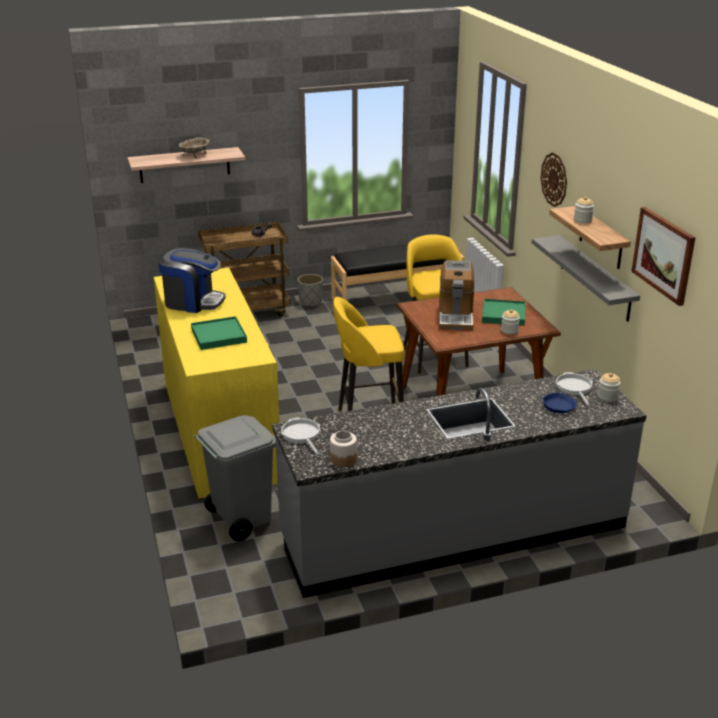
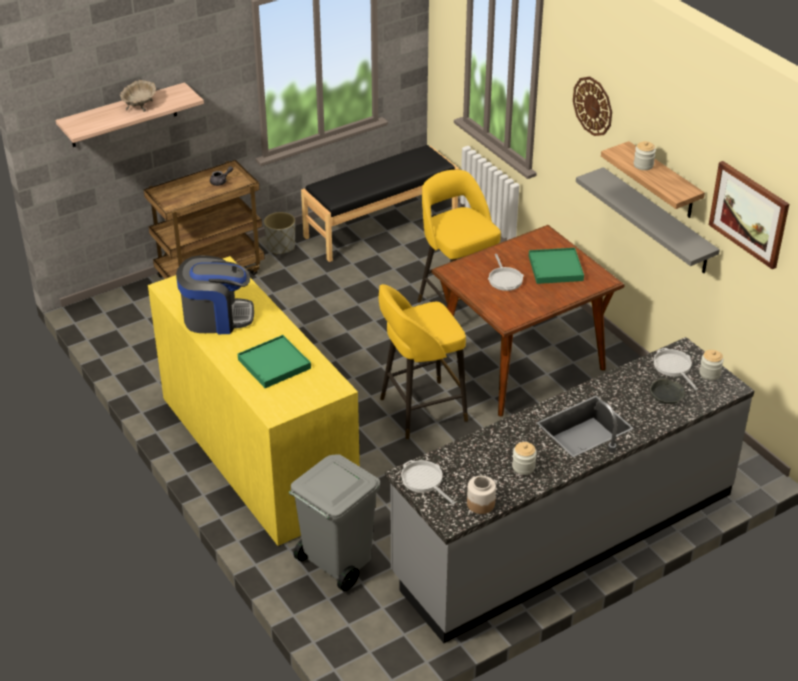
camera: 15 degrees left, 10 degrees up
(455, 316) = (505, 279): coffee machine -> frying pan
(509, 331) = (570, 291): jar -> jar (523, 467)
(559, 407) = (667, 396): blue bowl -> grey bowl

